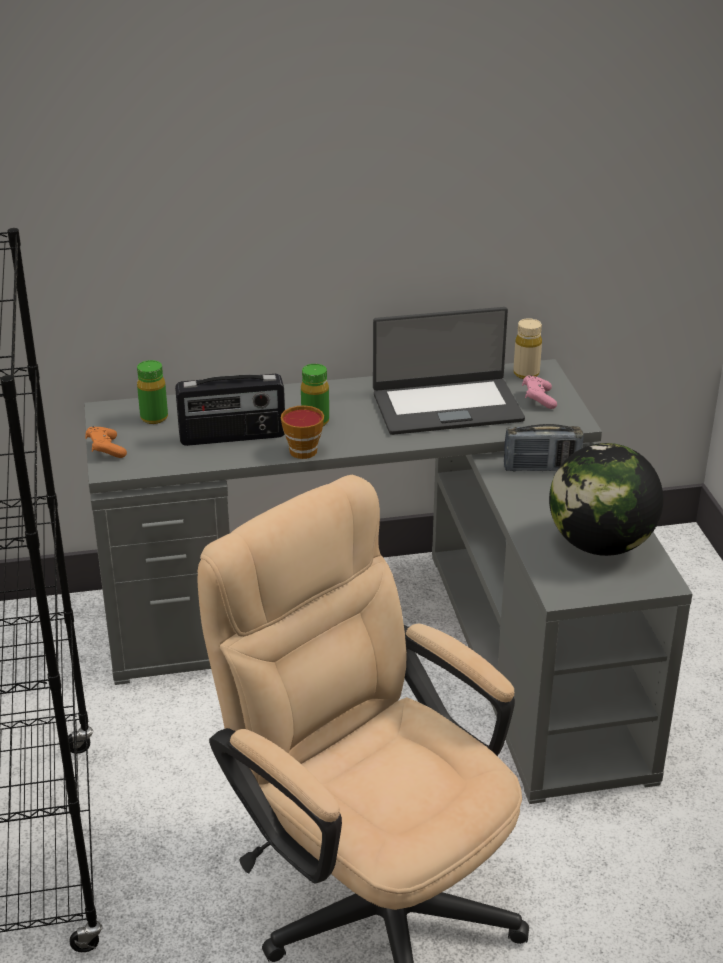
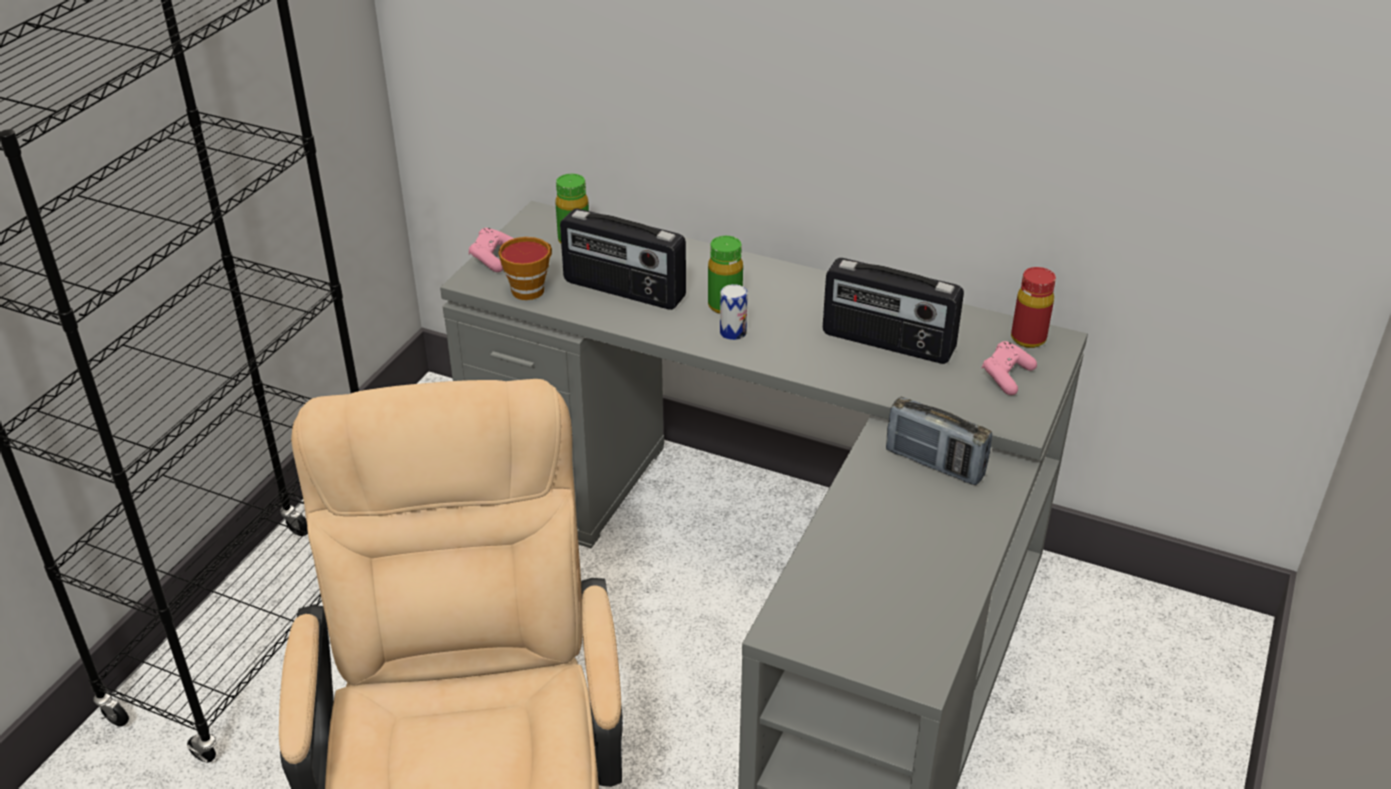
camera: 35 degrees right, 5 degrees up
(106, 450) = (492, 258): orange game controller -> pink game controller
(303, 449) = (676, 332): cup -> cup (530, 288)
(341, 435) = (733, 332): none -> can
(446, 406) = (887, 343): laptop -> radio
(526, 374) = (1028, 338): beige bottle -> red bottle
(600, 545) = (897, 592): globe -> none

